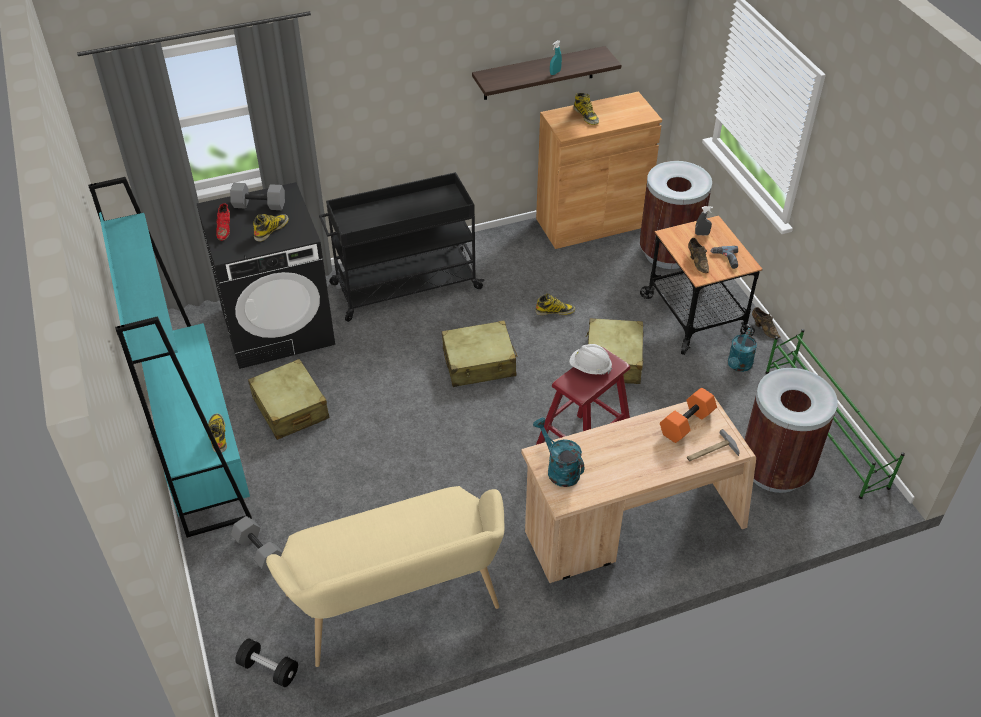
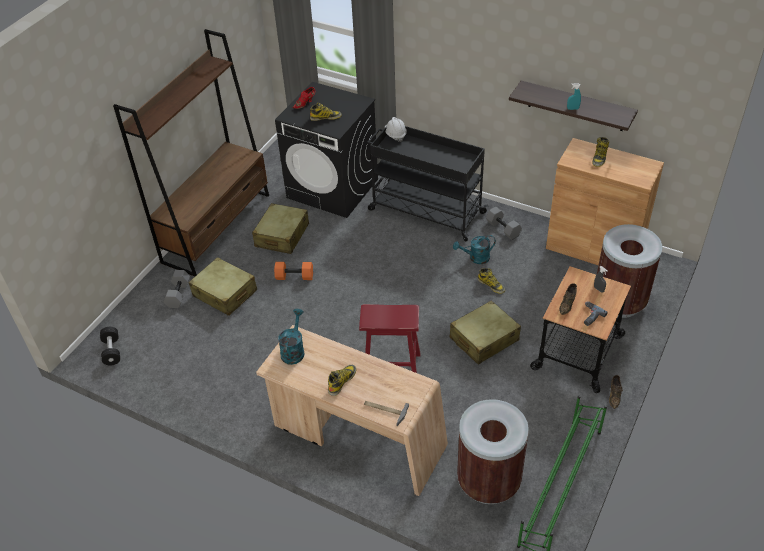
camera: 50 degrees right, 0 degrees up
(201, 453) = (217, 228): turquoise bookcase -> brown bookcase
(218, 435) = (194, 213): boot -> boot (342, 381)
(260, 204) = (339, 100): grey dumbbell -> grey dumbbell (503, 228)
(398, 608) = (195, 373): beige bench -> none
(479, 363) = (405, 283): beige suitcase -> beige suitcase (225, 293)
(590, 368) = (393, 312): white hard hat -> white hard hat (395, 135)
(687, 424) = (395, 385): orange dumbbell -> orange dumbbell (294, 277)
(738, 366) = (560, 404): turquoise watering can -> turquoise watering can (475, 258)

